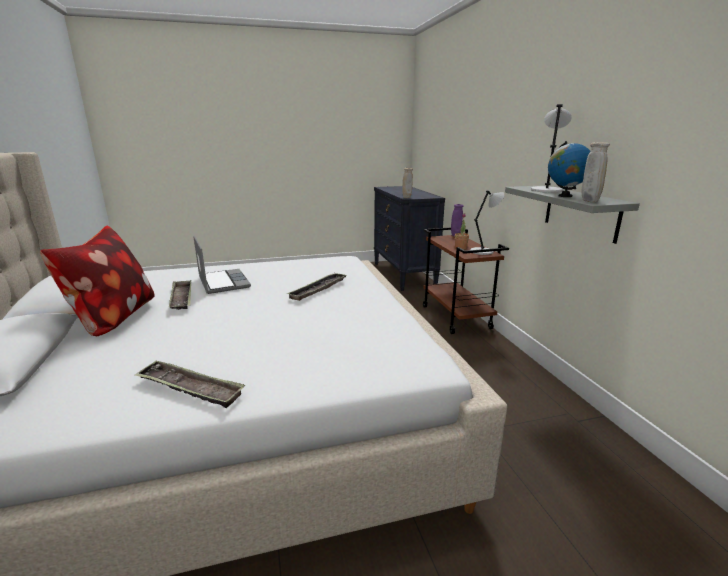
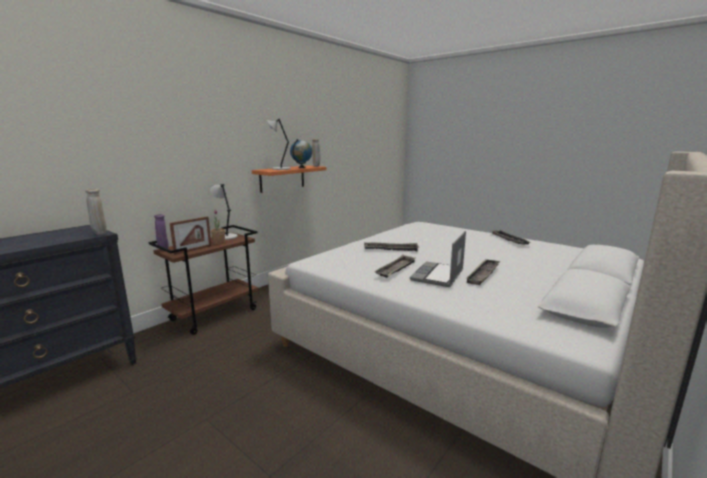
camera: 125 degrees left, 5 degrees down
(113, 319) = (541, 277): pillow -> none
(267, 275) = (396, 269): none -> tray
(444, 241) = (193, 250): none -> picture frame
(581, 212) = (282, 178): grey shelf -> orange shelf

